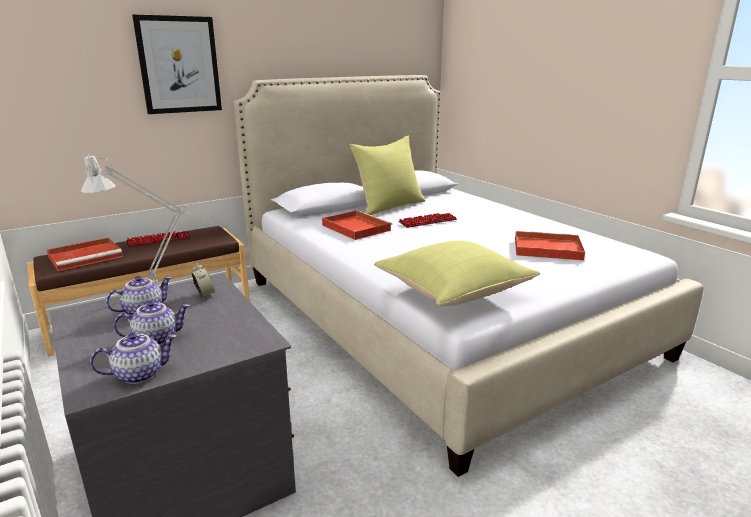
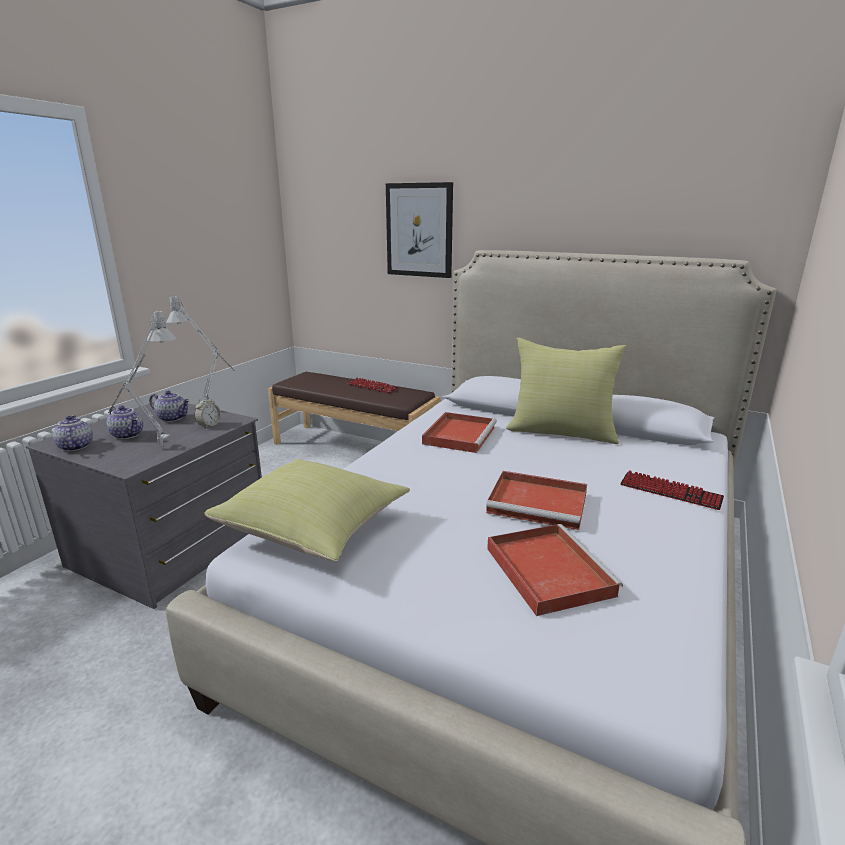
camera: 60 degrees right, 0 degrees up
(87, 256) = (318, 381): red tray -> red tray (539, 503)
(140, 374) = (75, 447): teapot -> teapot turned 150 degrees counterclockwise
(238, 325) = (157, 451): none -> grey table lamp
(428, 221) = (537, 464): keyboard -> keyboard (670, 492)

